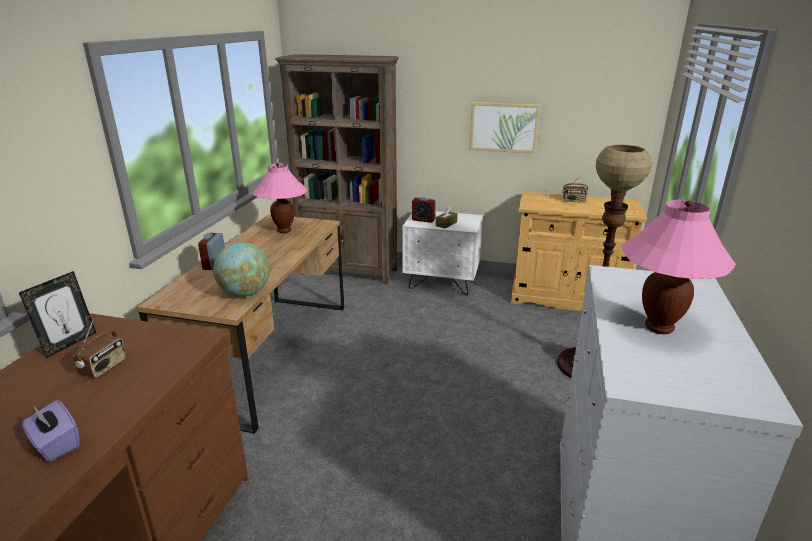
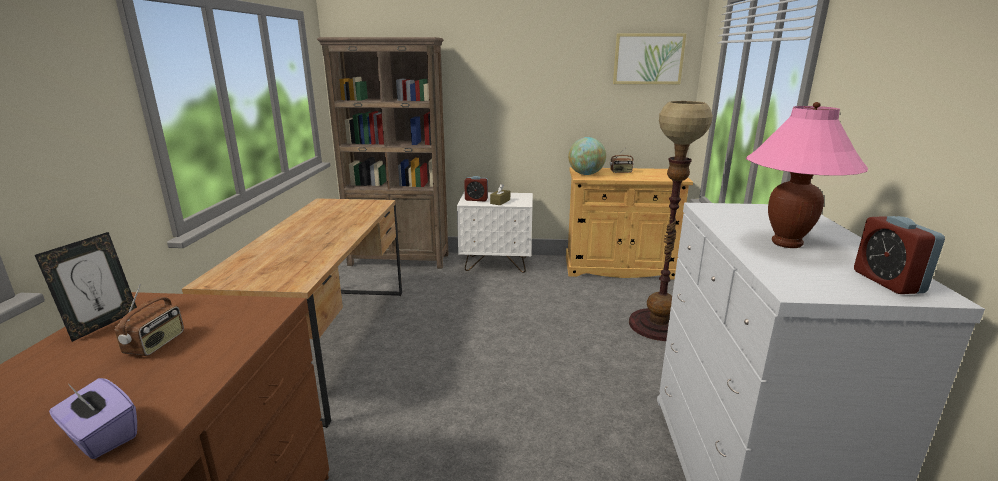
camera: 10 degrees left, 5 degrees down
(215, 264) = (267, 243): alarm clock -> alarm clock (887, 282)
(245, 293) = (310, 267): globe -> globe (586, 174)
(284, 230) = (338, 210): pink table lamp -> none
(503, 127) = (549, 105): picture -> picture (648, 59)

